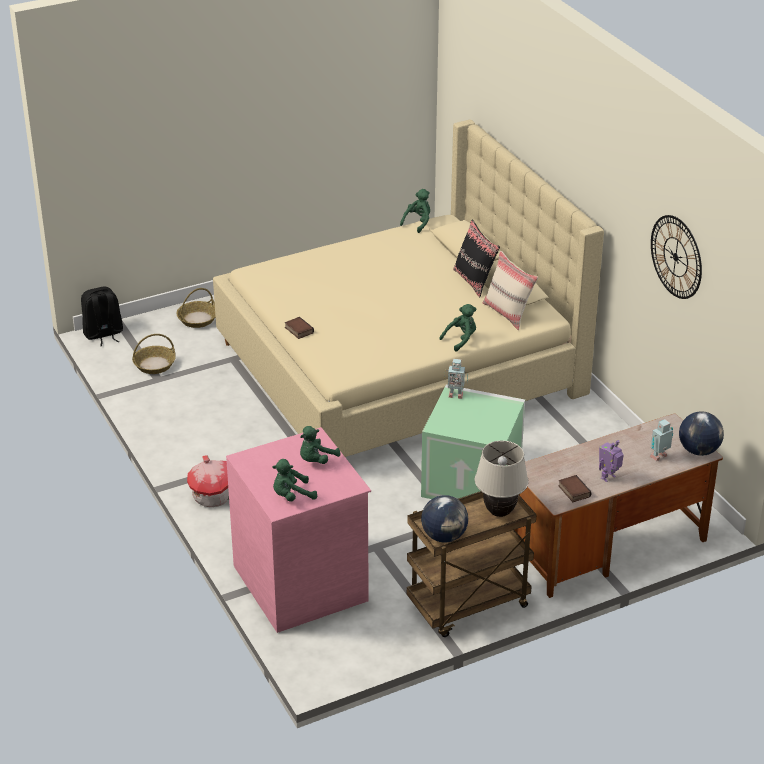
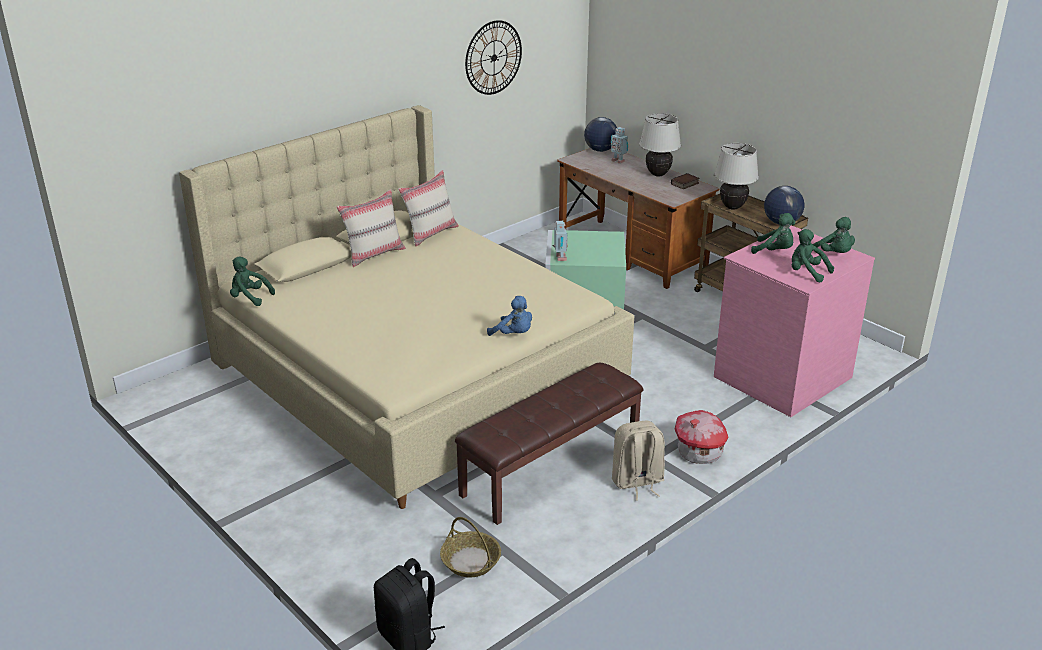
camera: 105 degrees left, 5 degrees down
(193, 454) = (637, 482): none -> beige backpack
(197, 319) = (346, 548): basket -> none
(236, 415) = (550, 467): none -> brown bench
(298, 330) = (513, 334): book -> blue plush toy
(461, 340) = (487, 249): green plush toy -> green plush toy (806, 273)
(474, 281) = (374, 254): black pillow -> beige pillow
(608, 478) = (658, 174): toy robot -> beige table lamp

